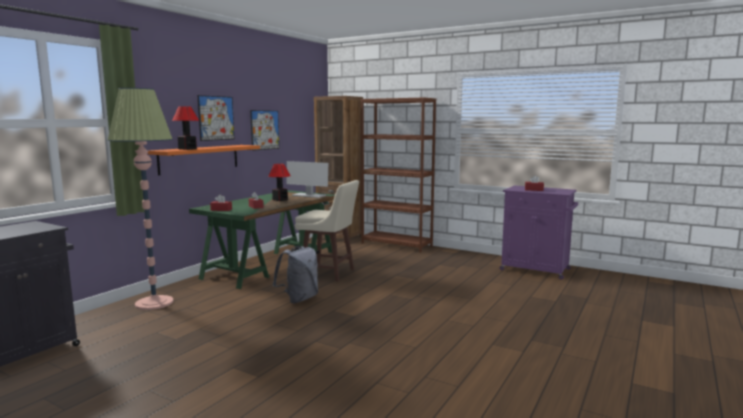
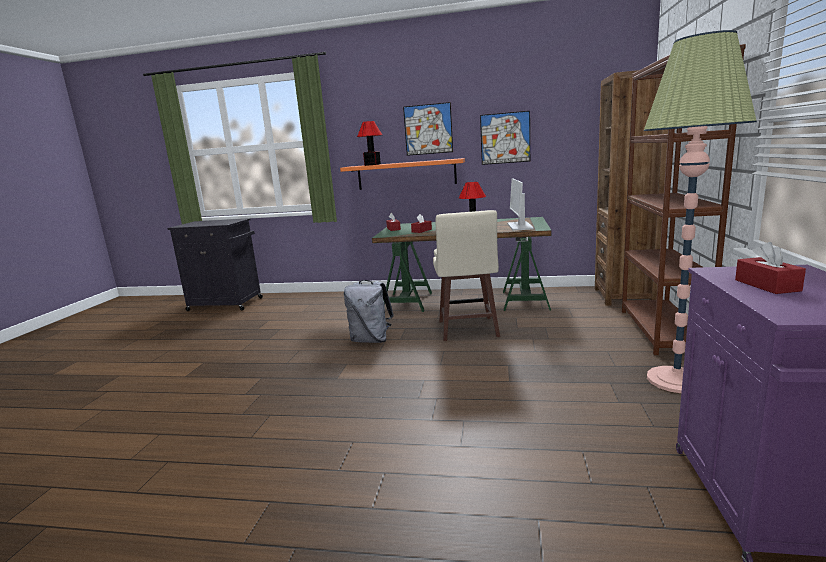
camera: 70 degrees right, 5 degrees up
(154, 303) = (327, 300): floor lamp -> floor lamp (676, 380)

